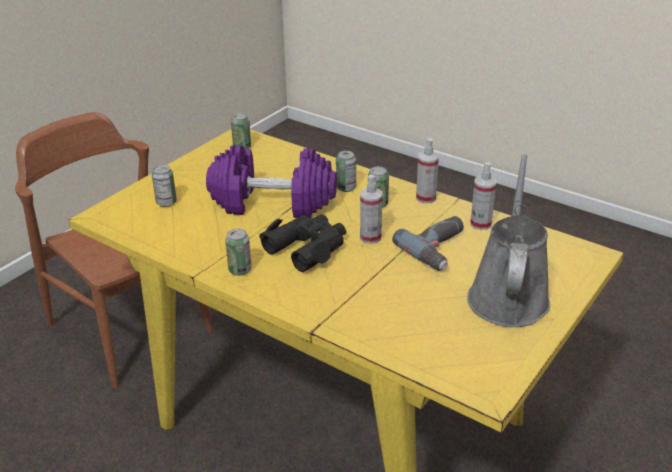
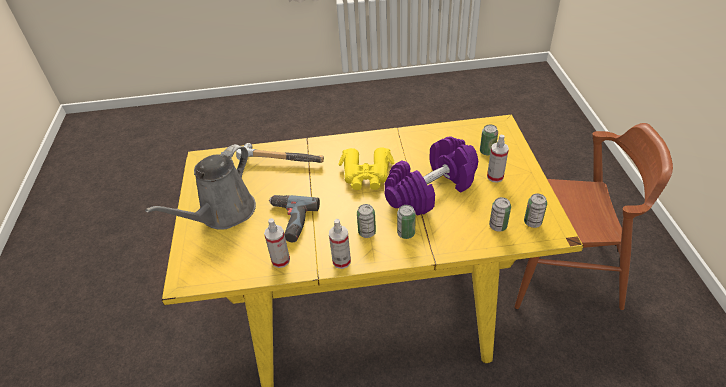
camera: 140 degrees right, 10 degrees up
(240, 270) = (381, 142): can -> can (498, 226)
(307, 247) = (366, 174): black binoculars -> yellow binoculars
(370, 237) = (340, 203): spray bottle -> spray bottle (495, 177)
(383, 322) = (278, 160): none -> hammer
(508, 295) = (223, 213): grey watering can -> grey watering can turned 60 degrees clockwise

